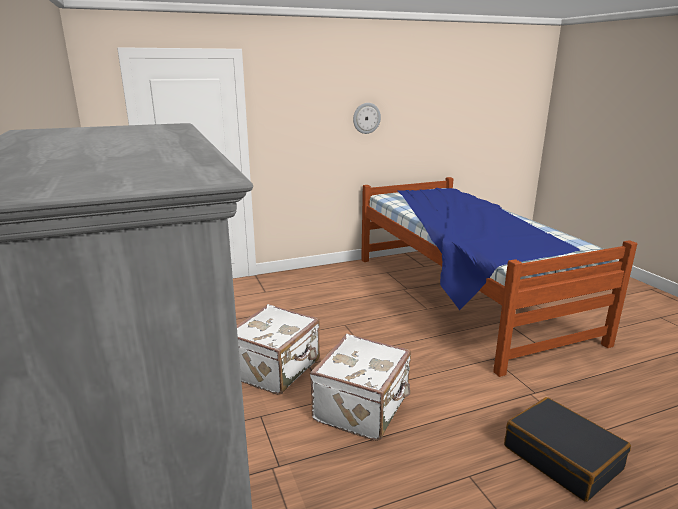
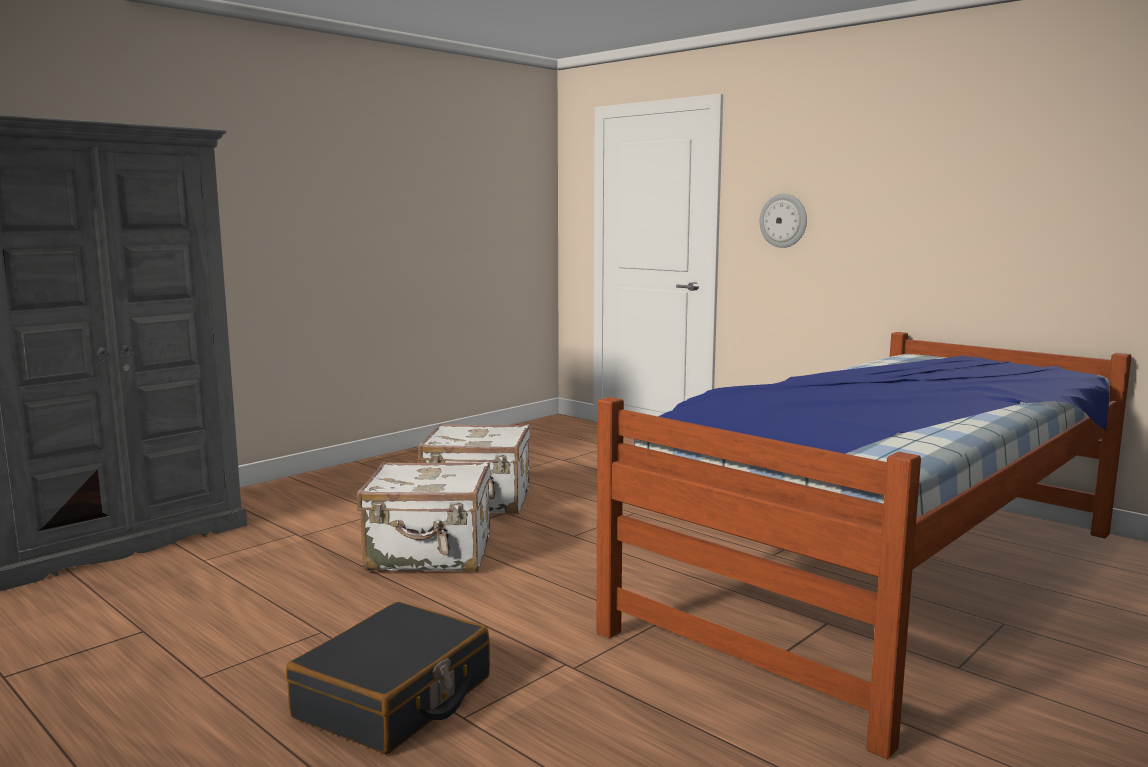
camera: 65 degrees right, 10 degrees down
(366, 118) = (916, 201): wall clock -> wall clock (783, 220)

